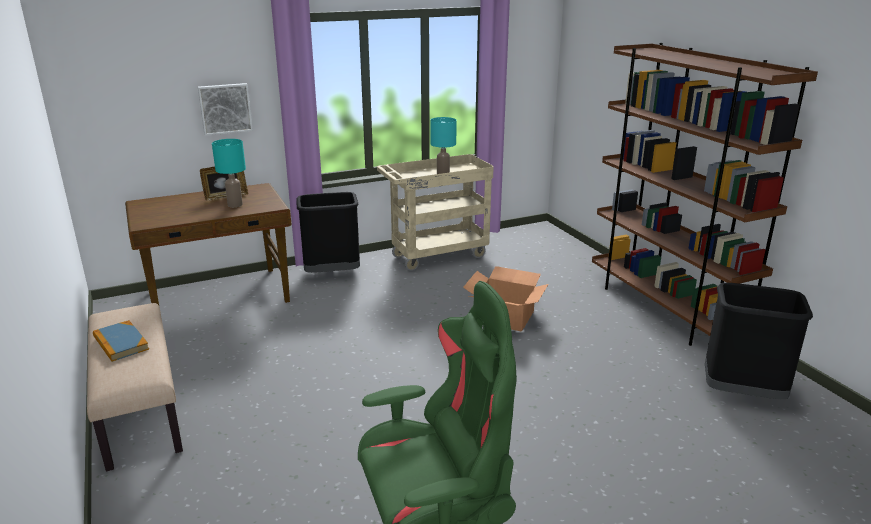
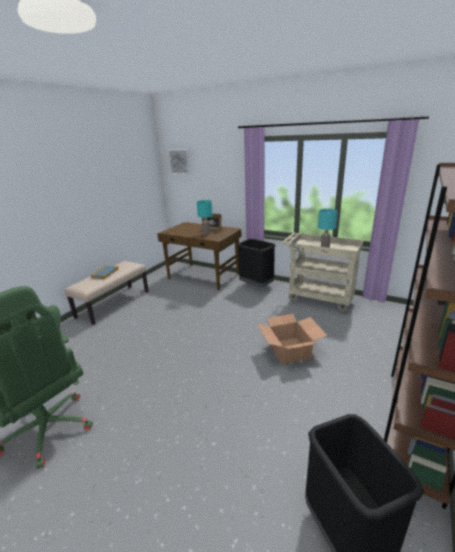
camera: 55 degrees right, 0 degrees up
(225, 108) = (224, 186): picture -> picture (180, 161)

